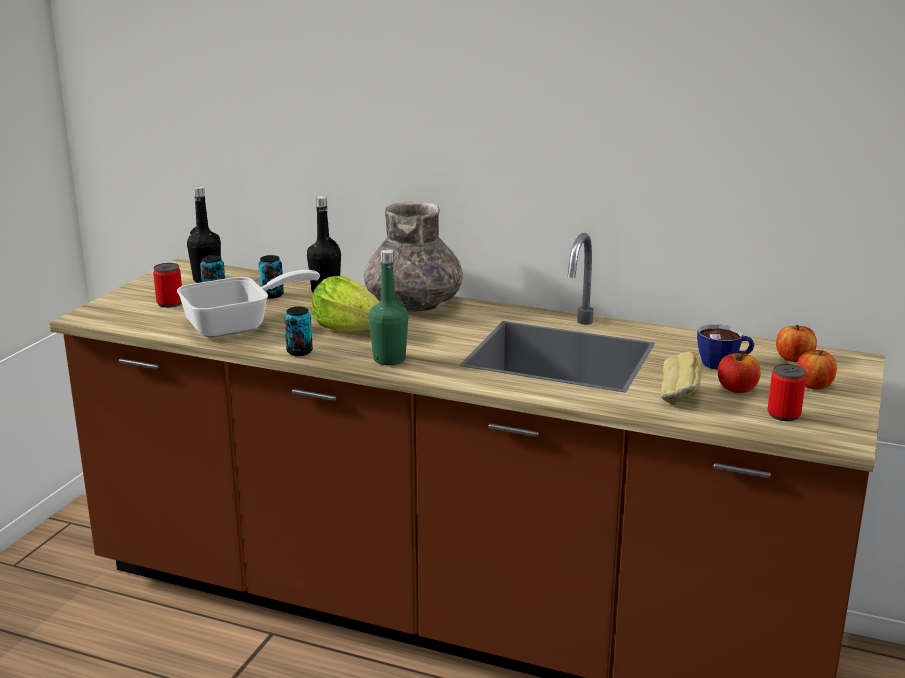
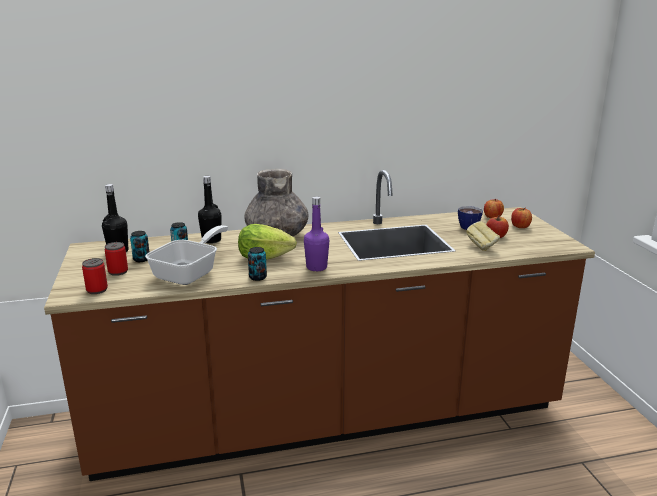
camera: 35 degrees left, 0 degrees up
(389, 359) = (316, 267): green bottle -> purple bottle
(783, 414) = (532, 242): can -> can (97, 290)

